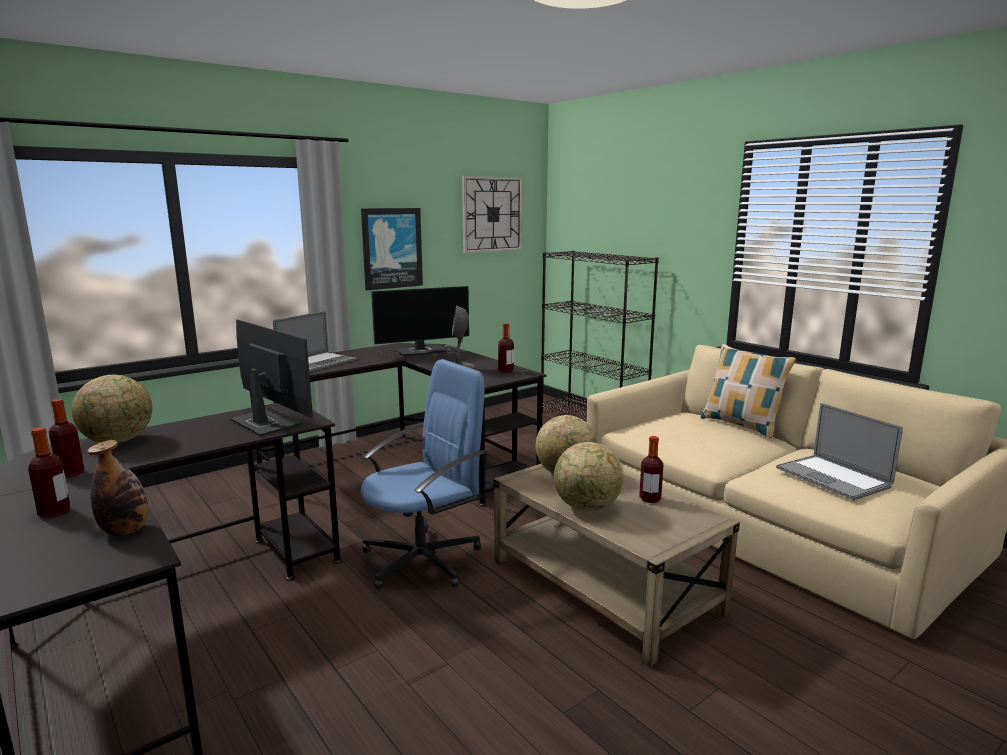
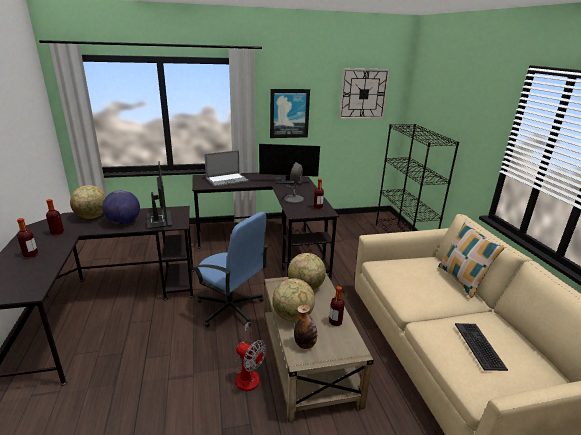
camera: 25 degrees right, 10 degrees up
(125, 531) = (41, 275): bottle -> bottle (305, 344)
(199, 437) = (124, 222): none -> globe
(423, 559) = (230, 308): blue office chair -> blue office chair turned 45 degrees clockwise
(533, 631) = (247, 373): none -> fan
(832, 477) = (479, 346): laptop -> keyboard

